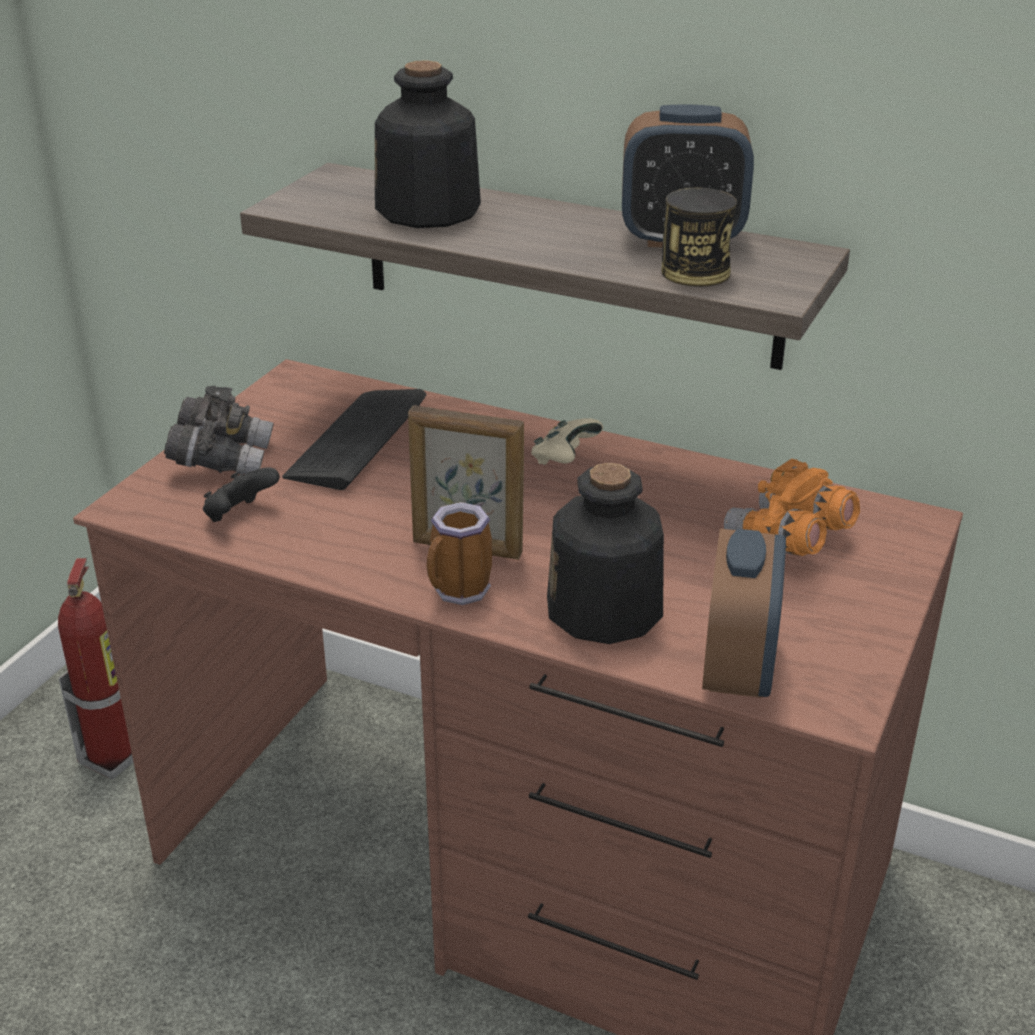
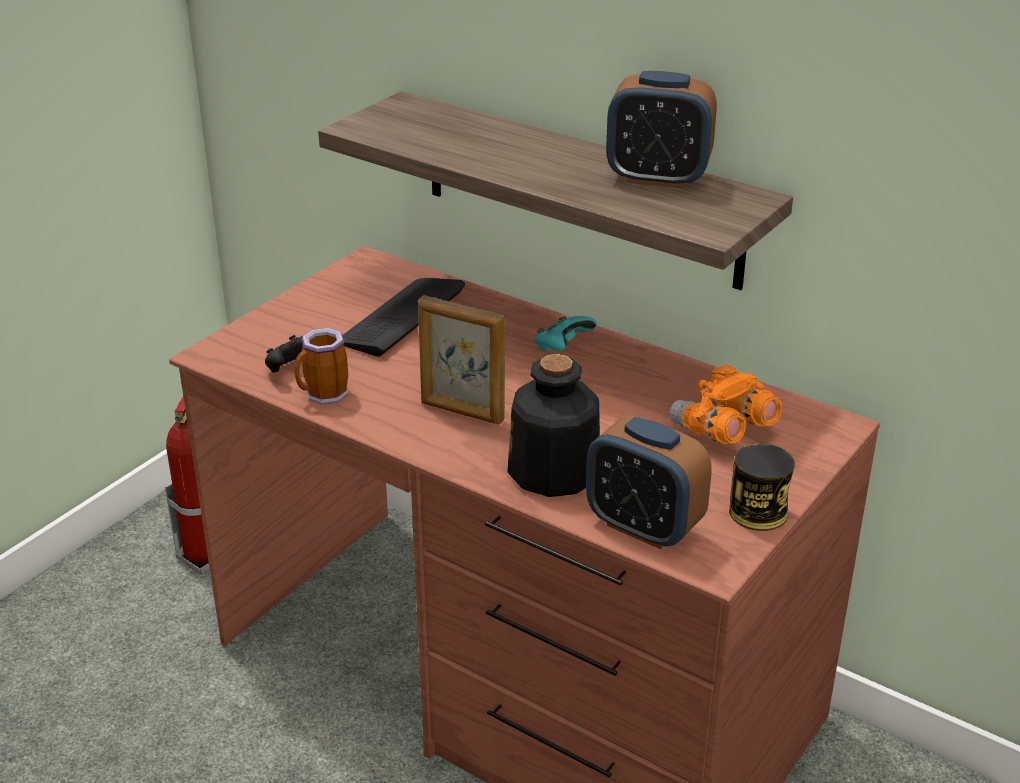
camera: 10 degrees right, 0 degrees up
(222, 460) = (292, 324): grey binoculars -> none
(428, 211) = (464, 139): bottle -> none
(459, 593) = (445, 446): mug -> mug (324, 396)
(564, 458) = (563, 347): beige game controller -> turquoise game controller
(695, 272) = (655, 207): can -> can (758, 512)
(738, 669) = (644, 527): alarm clock -> alarm clock turned 105 degrees clockwise

